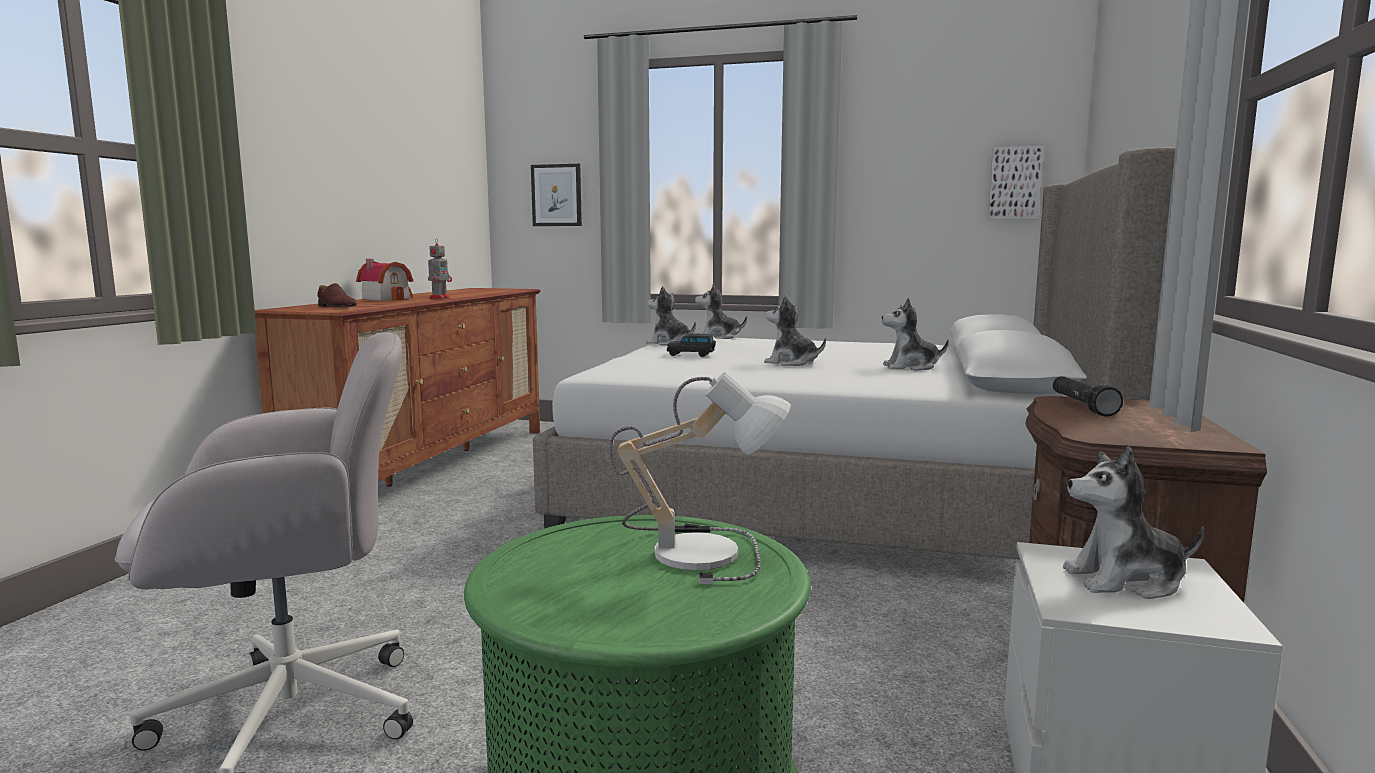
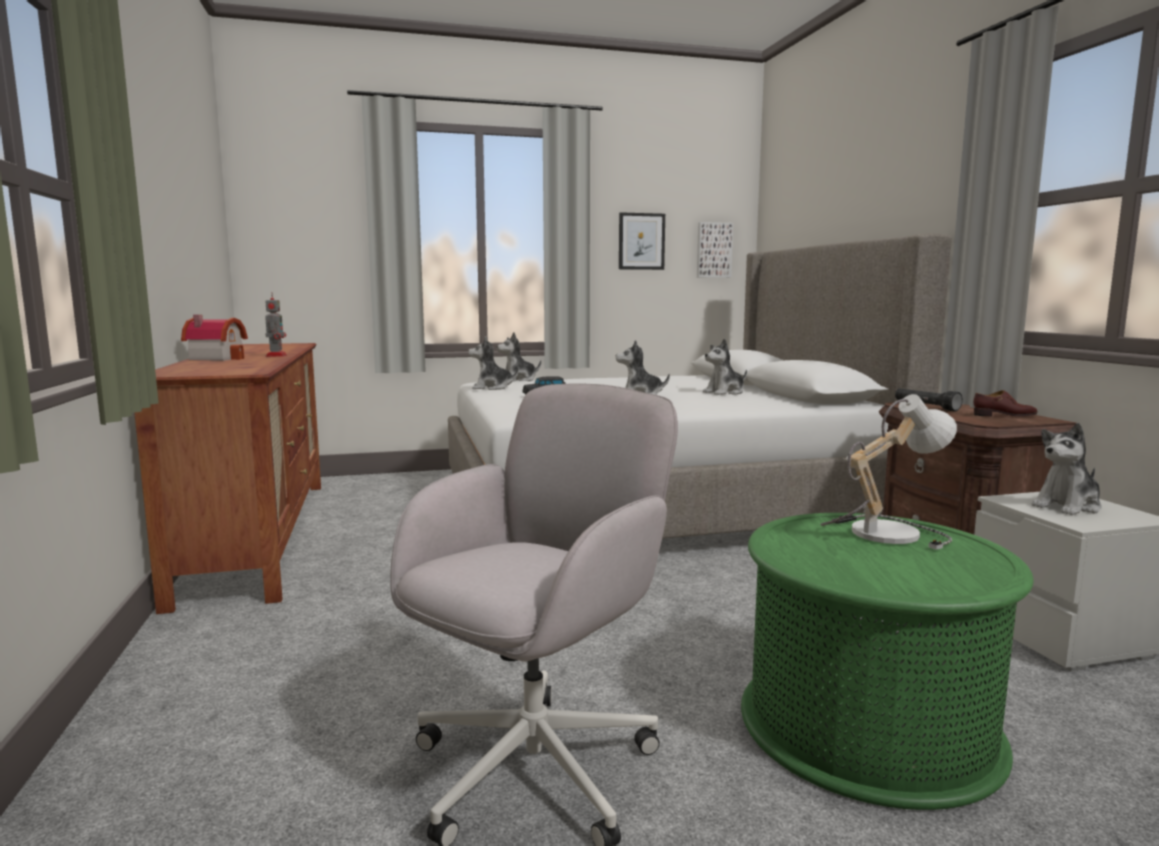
camera: 30 degrees left, 0 degrees up
(336, 307) = (219, 369): brown shoe -> brown shoe (1005, 415)
(556, 195) = (313, 248): picture -> picture (641, 241)

